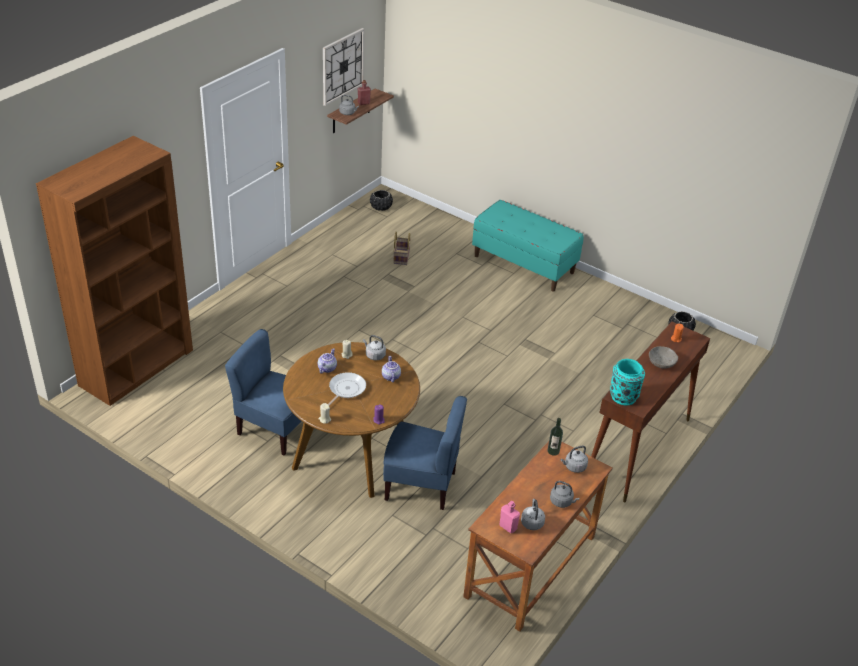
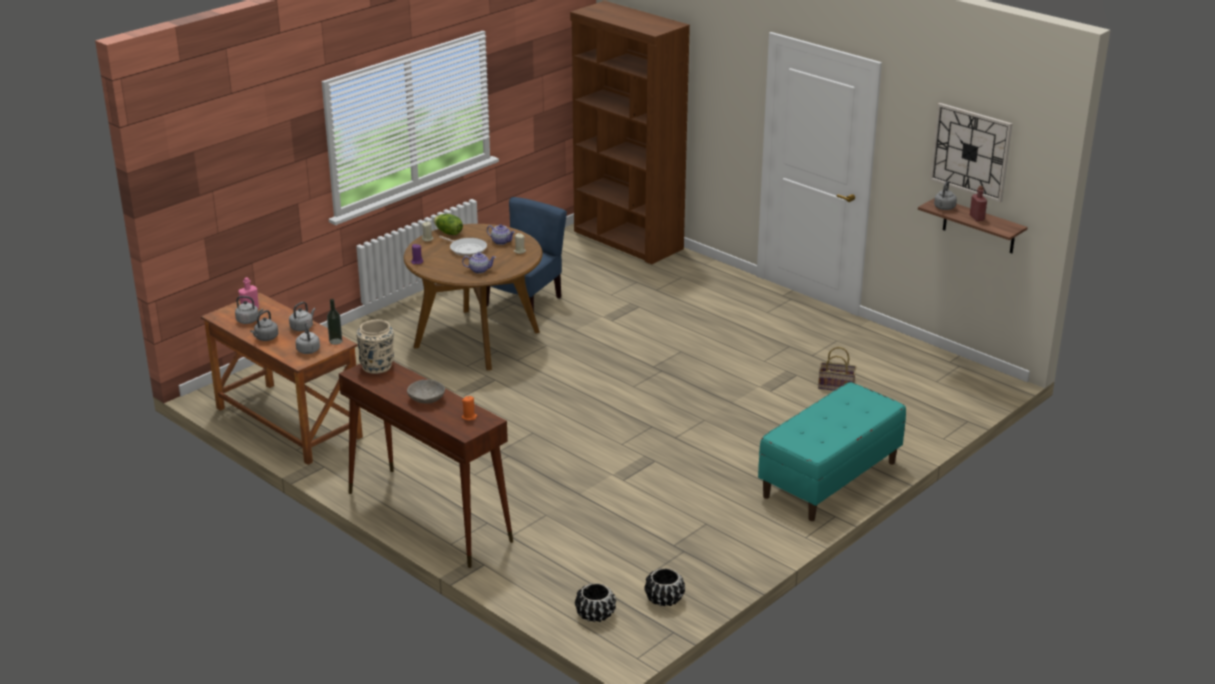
camera: 100 degrees right, 10 degrees down
(308, 406) = (448, 233): none -> lettuce
(374, 355) = (515, 264): grey kettle -> grey kettle (302, 327)
(381, 207) = (959, 378): black planter -> black planter (595, 614)
(421, 485) = (420, 373): blue chair -> none
(623, 396) = (377, 366): turquoise vase -> beige vase

